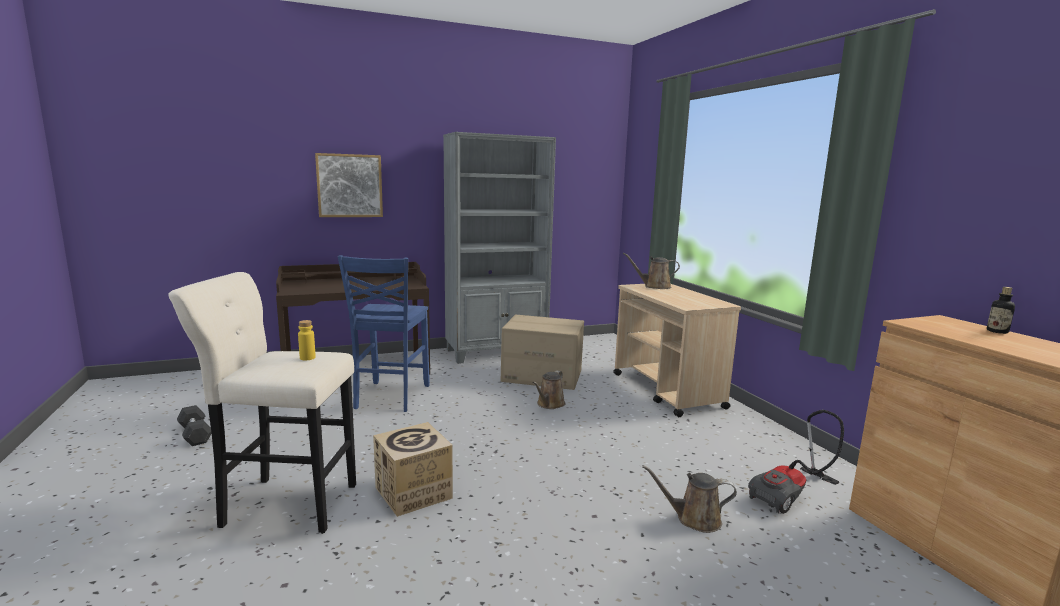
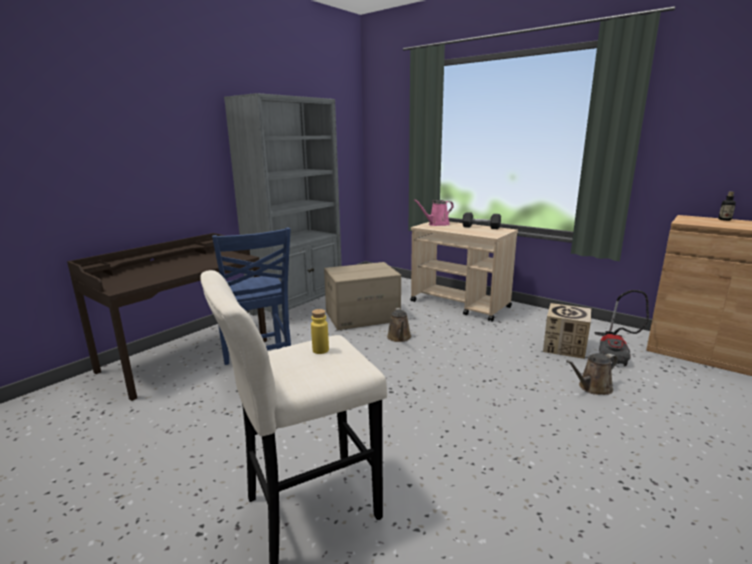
camera: 30 degrees left, 5 degrees up
(195, 434) = (88, 486): grey dumbbell -> grey dumbbell (481, 227)
(349, 185) = (134, 157): picture -> none
(413, 493) = (402, 448): cardboard box -> cardboard box (564, 347)
(654, 286) = (437, 224): brown watering can -> pink watering can

